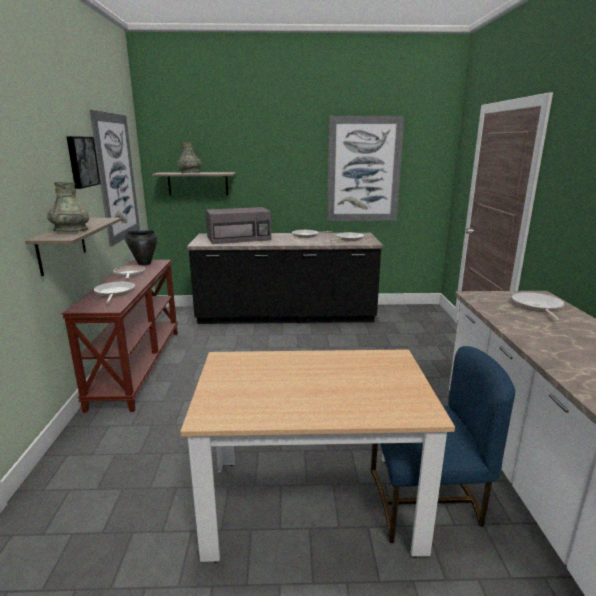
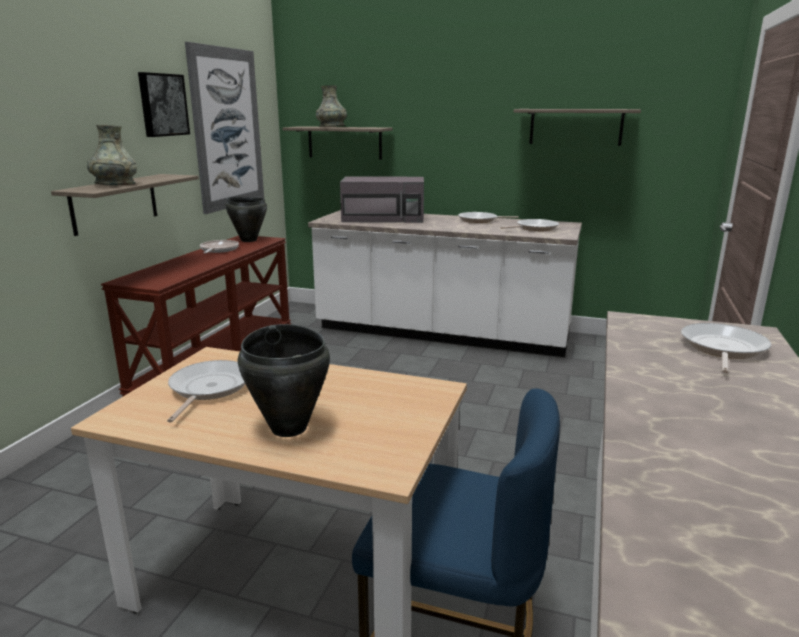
camera: 20 degrees right, 0 degrees up
(114, 293) = (178, 268): frying pan -> frying pan (208, 388)
(286, 316) = (442, 333): black counter -> white counter
(337, 399) = (289, 427): none -> black cooking pot
(364, 170) = (575, 127): picture -> shelf

